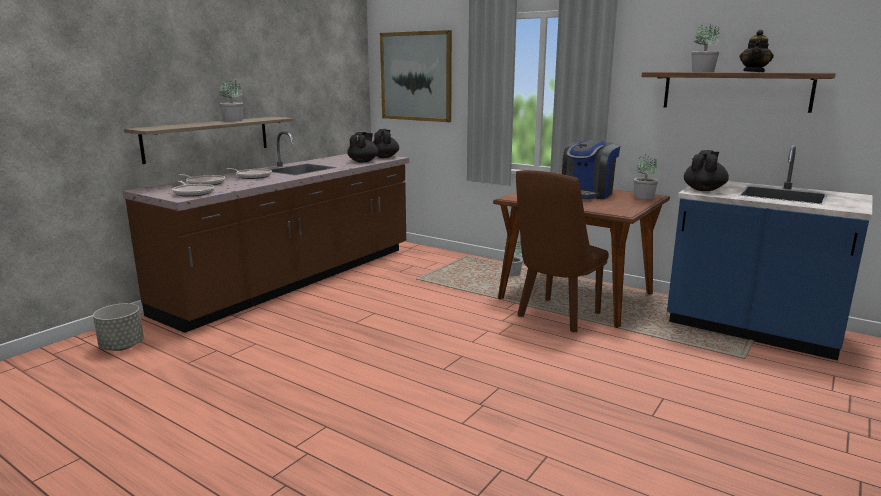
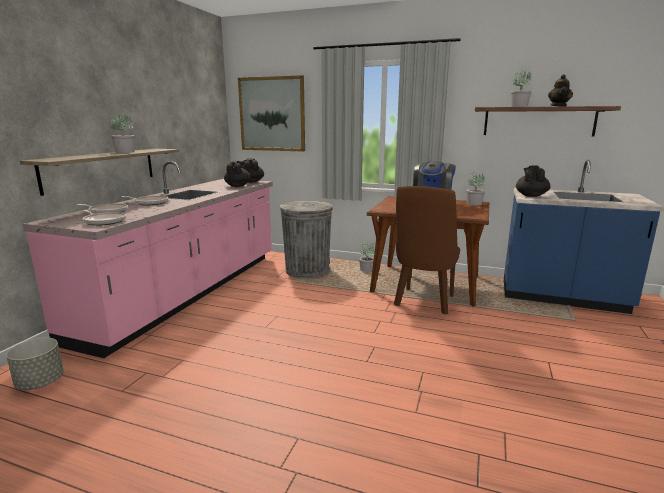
camera: 15 degrees left, 0 degrees up
(295, 279) = (189, 292): brown counter -> pink counter
(439, 268) = (307, 270): none -> grey trash can

